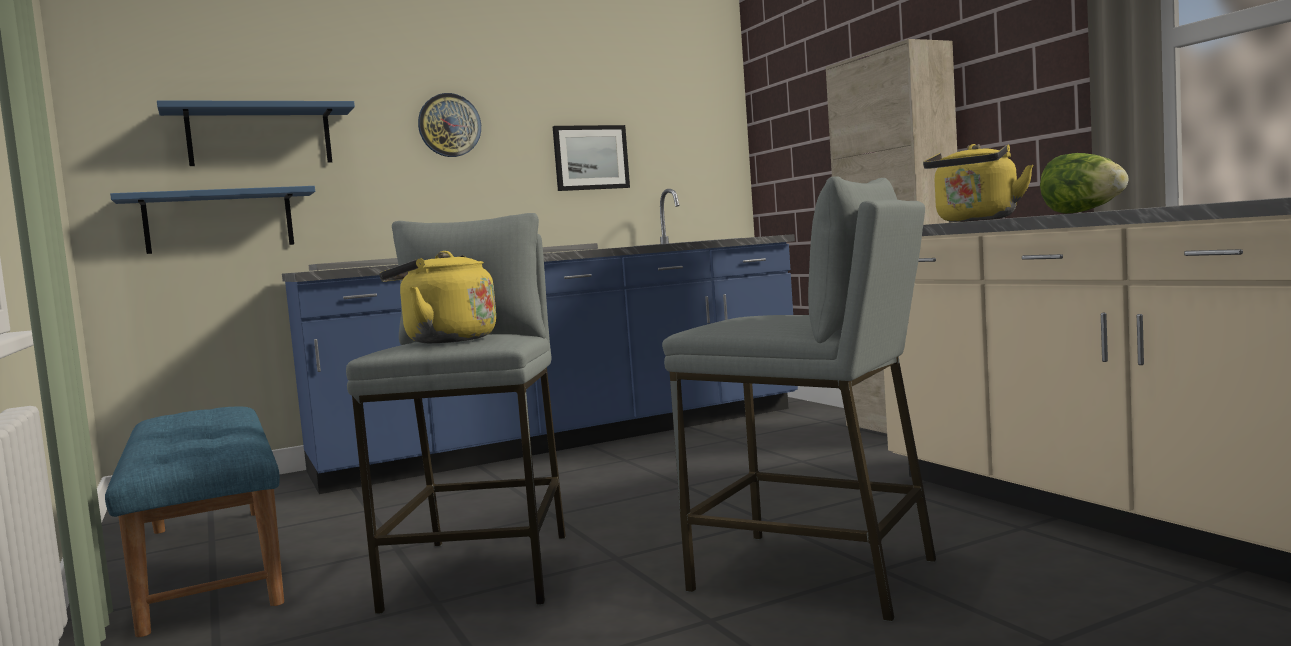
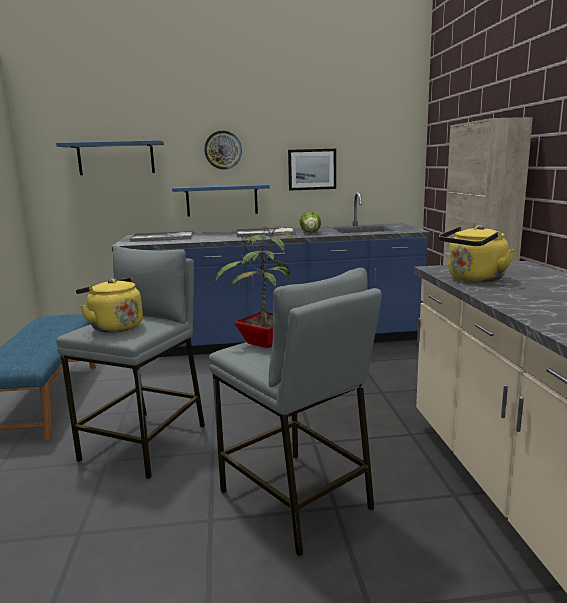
camera: 20 degrees right, 10 degrees up
(219, 221) = (95, 205): blue shelf -> blue shelf (222, 200)
(737, 319) = (264, 343): none -> potted plant
(1085, 212) = (517, 304): lettuce -> lettuce (311, 233)

